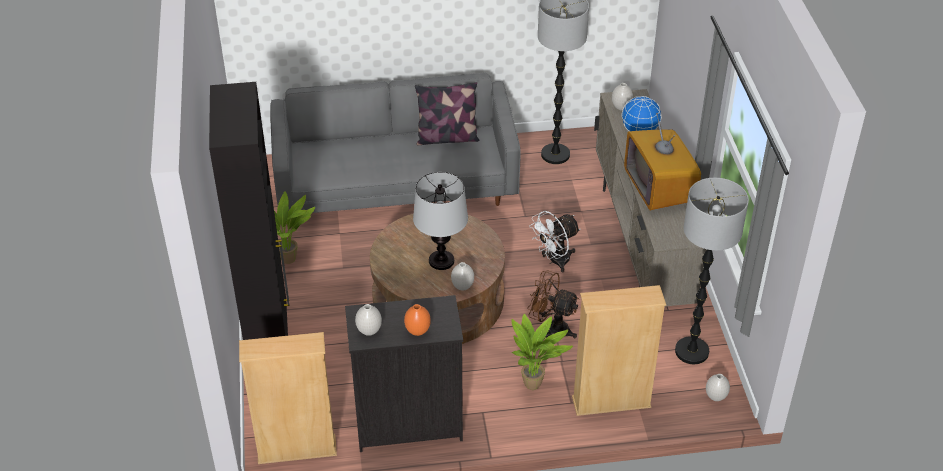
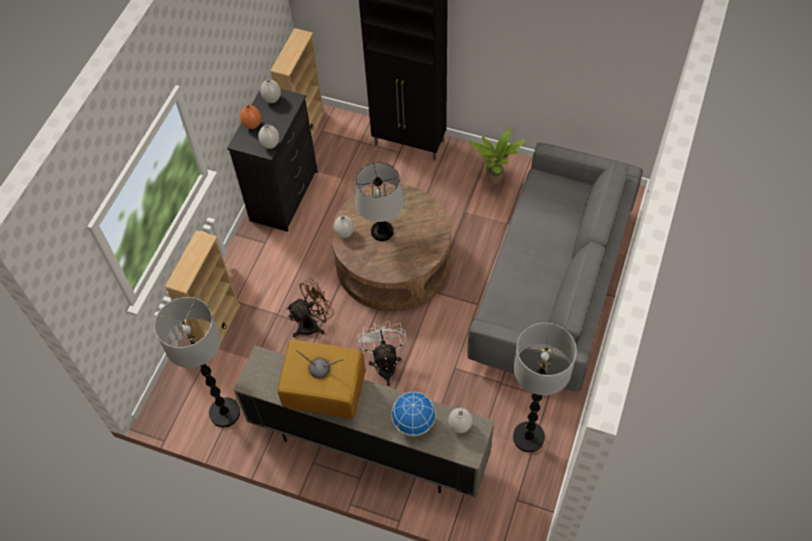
camera: 120 degrees right, 15 degrees up
(447, 138) = (544, 303): pillow -> none
(535, 384) = (267, 286): potted plant -> none
(715, 397) = (172, 403): white vase -> white vase (271, 145)

